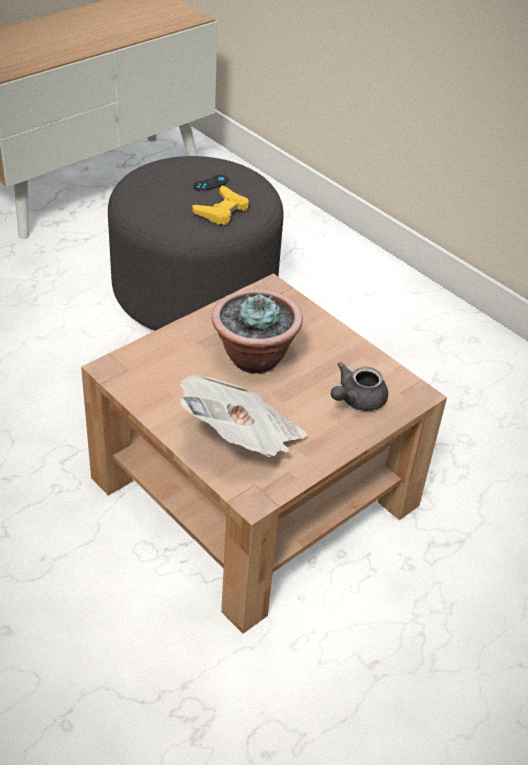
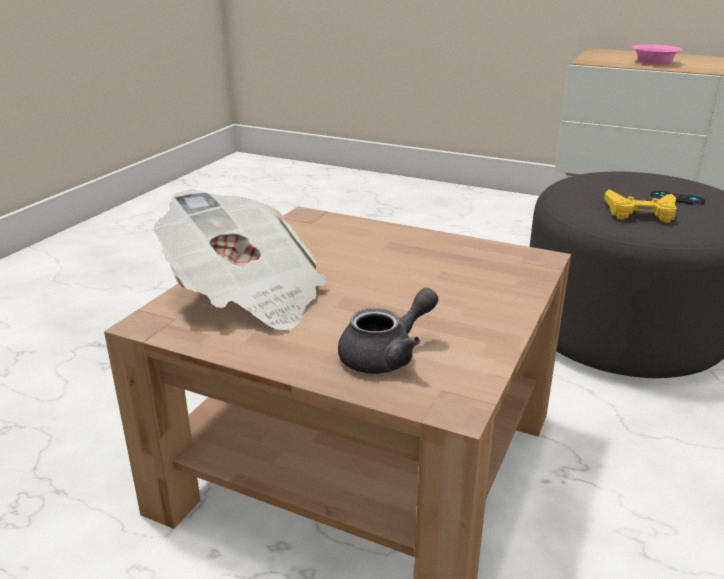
camera: 70 degrees right, 15 degrees down
(38, 49) = (654, 62): none -> pink bowl
(254, 358) = (397, 274): potted plant -> none
(356, 400) = (387, 355): grey teapot -> grey teapot turned 120 degrees clockwise

